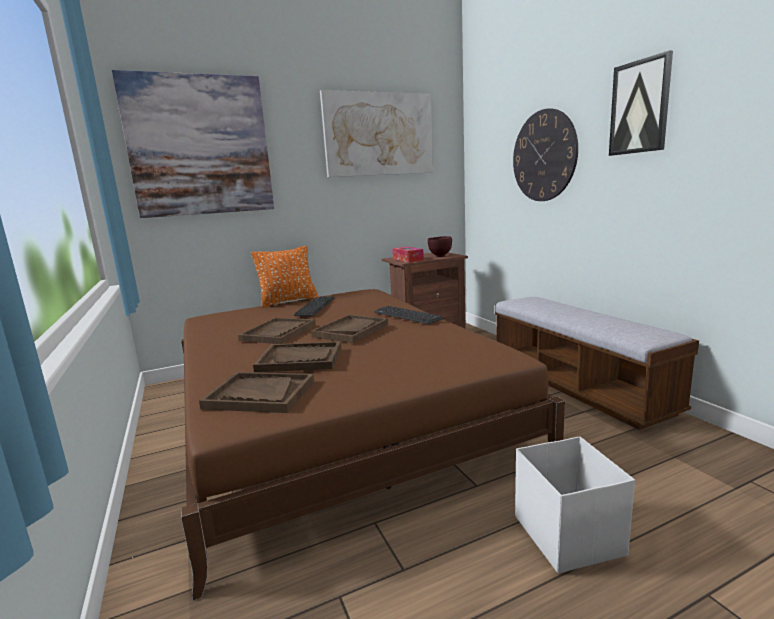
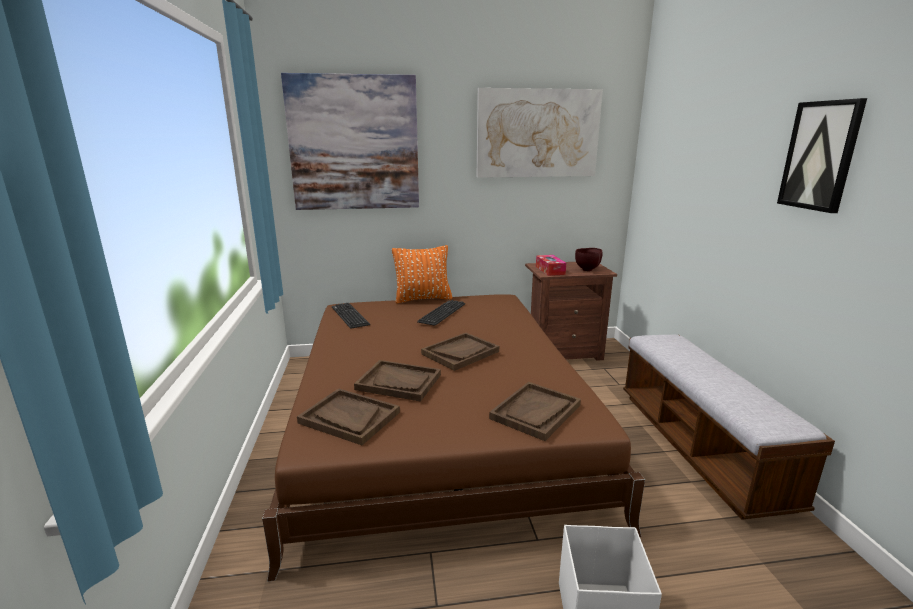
camera: 15 degrees right, 5 degrees up
(278, 332) = (395, 342): brown tray -> brown tray (535, 412)
(407, 316) = (524, 342): keyboard -> keyboard (350, 316)
(544, 156) = (713, 182): wall clock -> none

